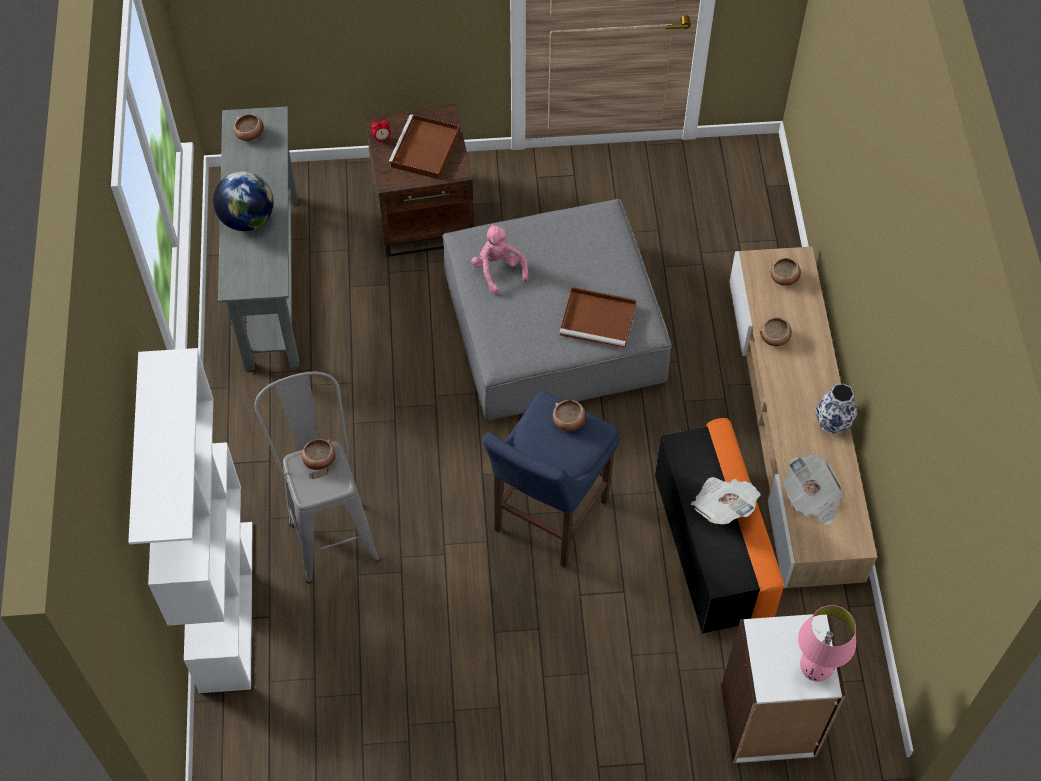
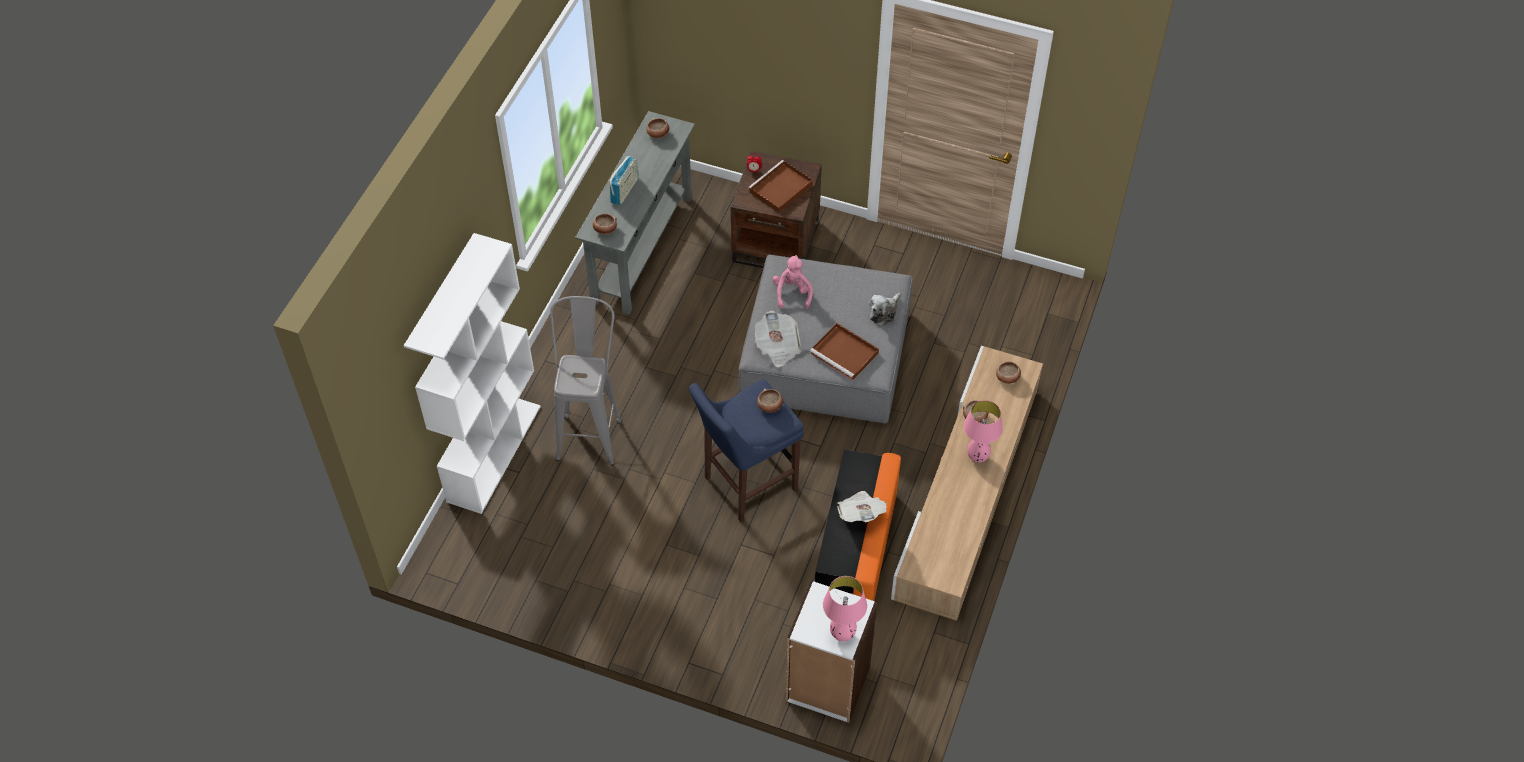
camera: 25 degrees right, 5 degrees down
(247, 219) = (624, 190): globe -> radio
(319, 460) = (585, 366): bowl -> bowl (605, 229)
(615, 253) = (884, 312): none -> plush toy
(804, 384) = (977, 458): none -> pink table lamp
(811, 498) = (936, 537): newspaper -> newspaper (777, 347)
(833, 423) = (983, 493): vase -> none

